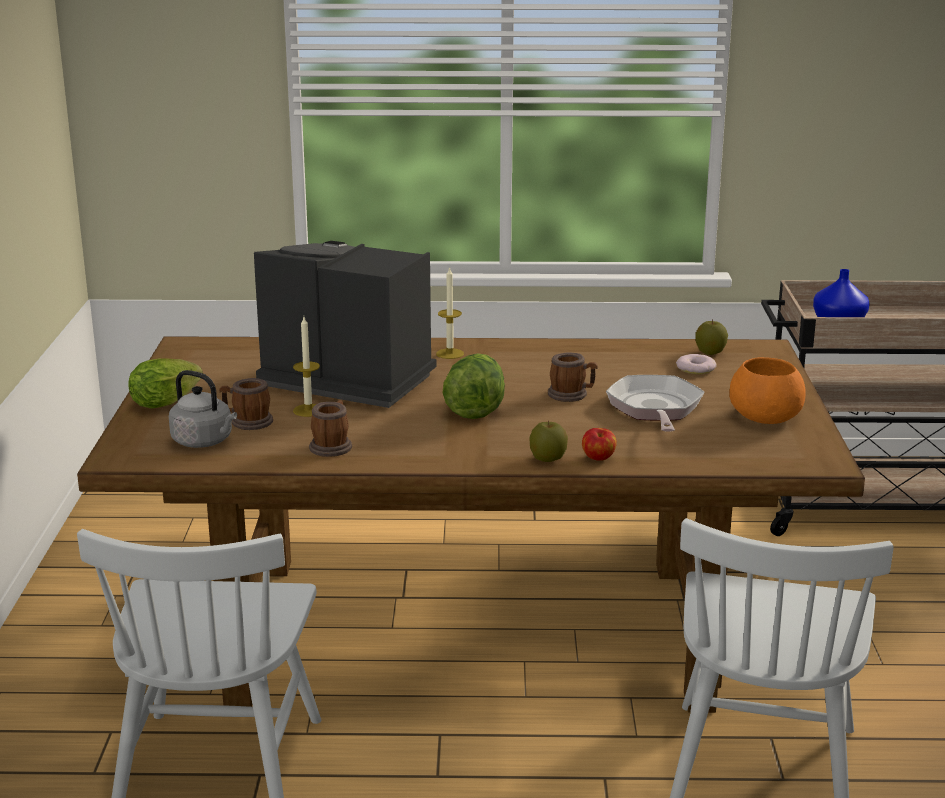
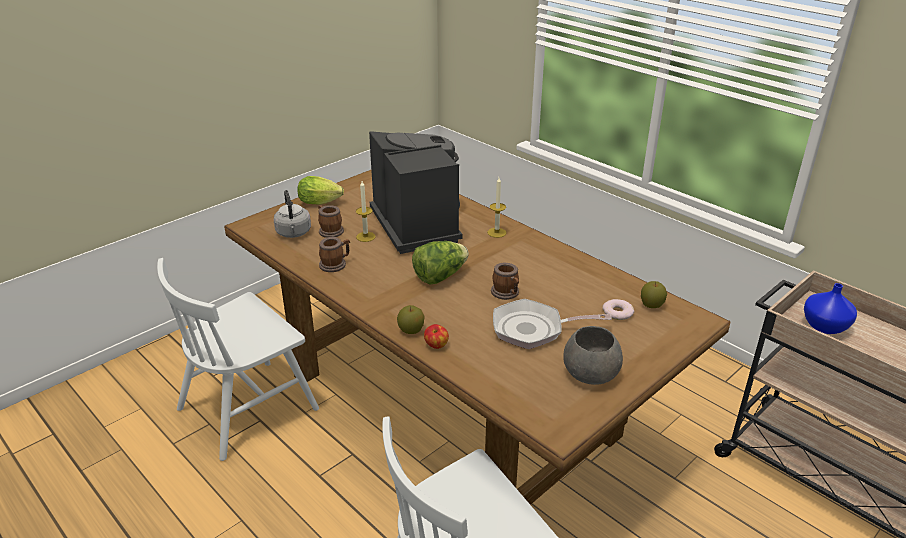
camera: 45 degrees right, 10 degrees up
(655, 409) = (533, 329): frying pan -> frying pan turned 135 degrees counterclockwise
(766, 417) = (590, 374): orange bowl -> grey bowl

